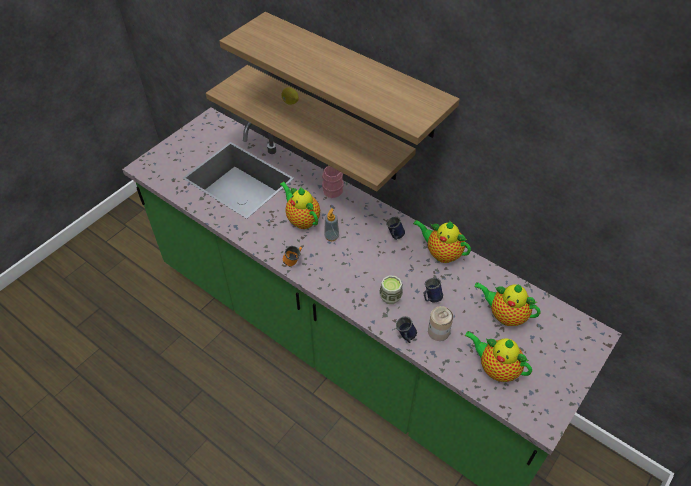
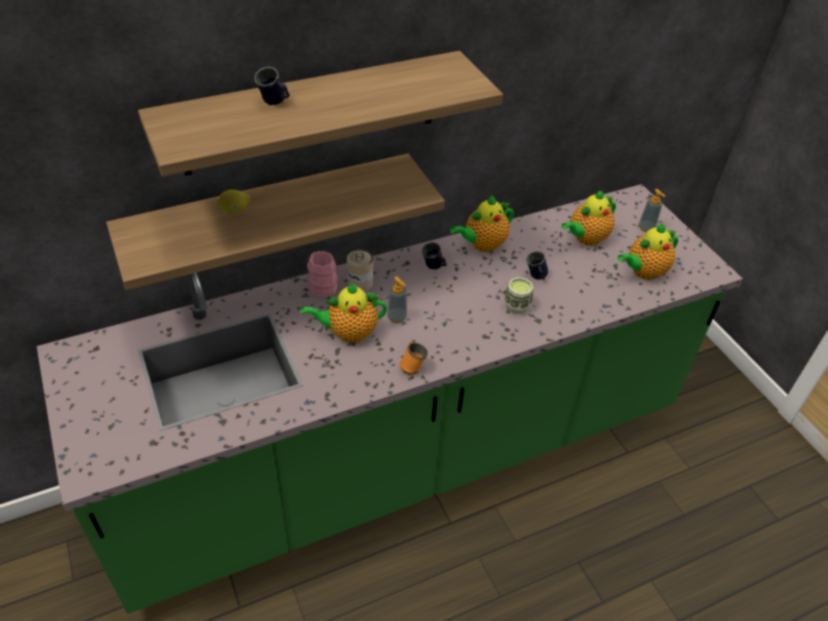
camera: 65 degrees left, 5 degrees down
(405, 337) = (576, 317): blue mug -> blue mug (275, 103)
(438, 331) = (581, 290): can -> can (360, 283)
(558, 354) = (646, 228): none -> soap dispenser

